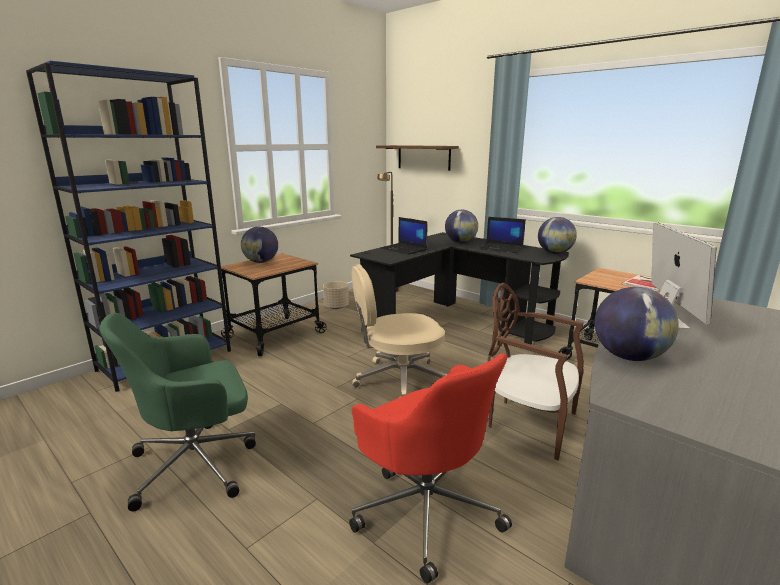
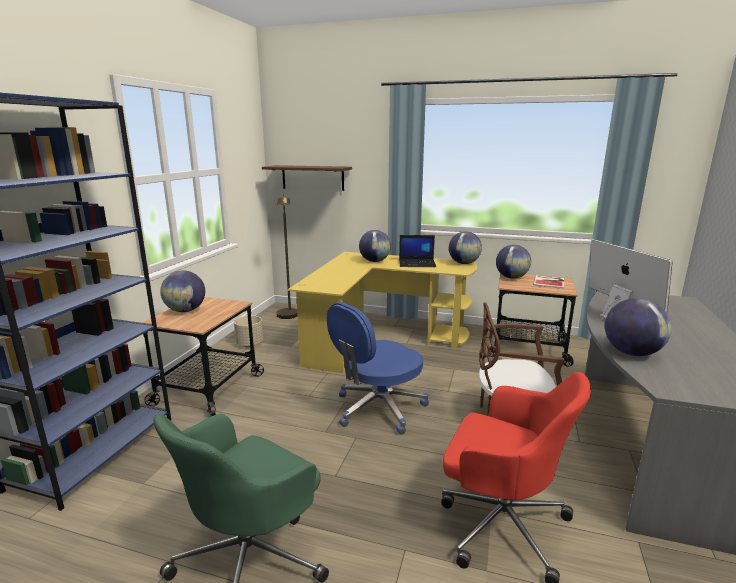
camera: 25 degrees left, 0 degrees up
(399, 380) = (378, 409): beige office chair -> blue office chair
(404, 249) = (333, 275): laptop -> none
(456, 322) = (380, 338): black desk -> yellow desk
(604, 273) = (511, 277): none -> globe

